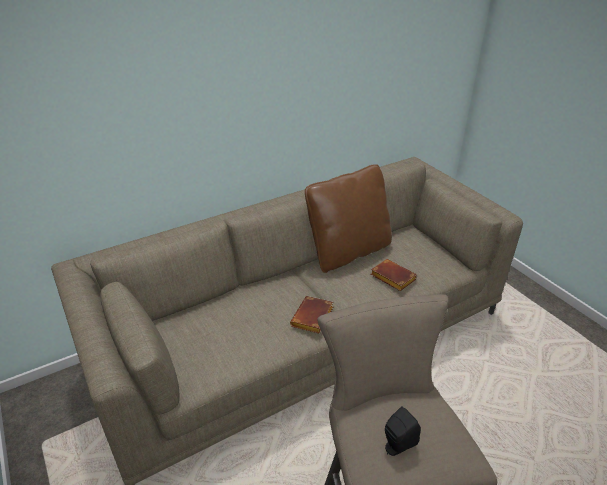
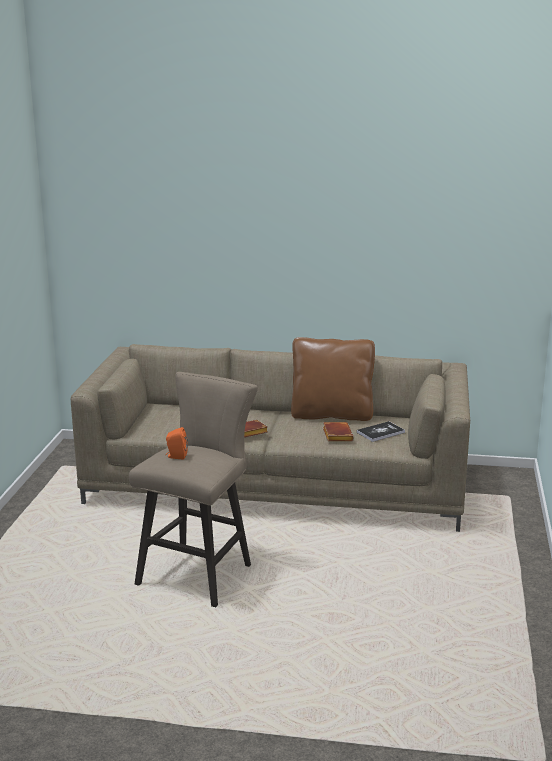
camera: 40 degrees right, 15 degrees down
(397, 446) = (176, 456): black speaker -> orange speaker
(418, 256) = (380, 432): none -> book

